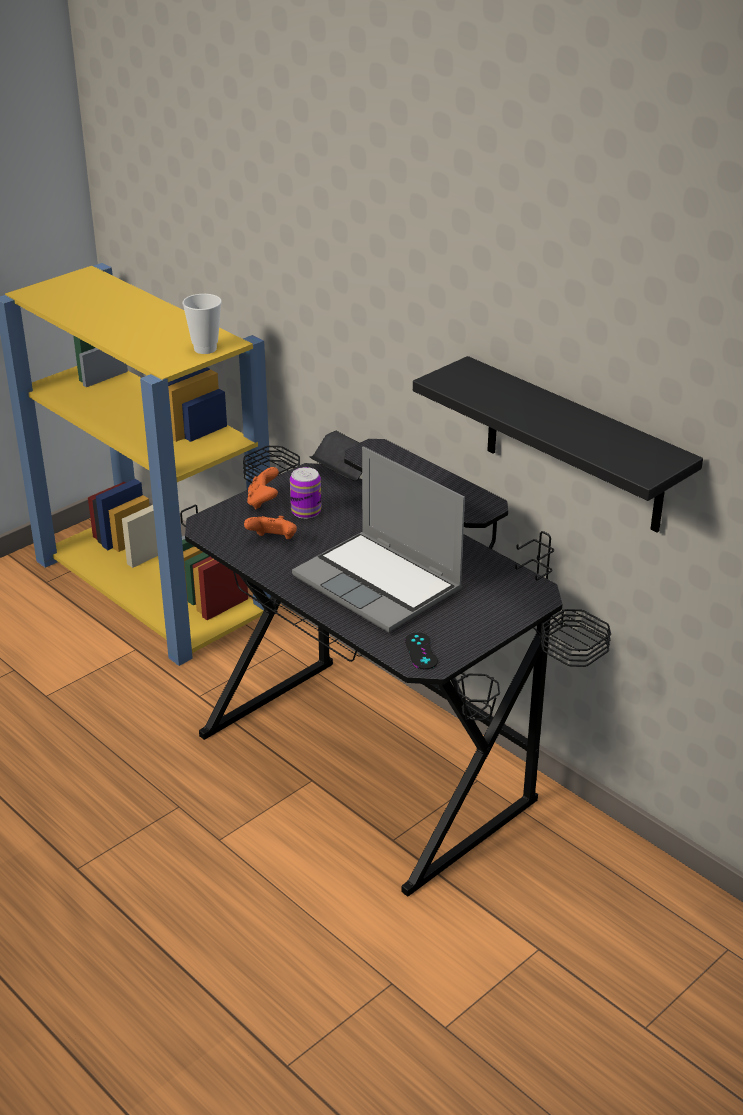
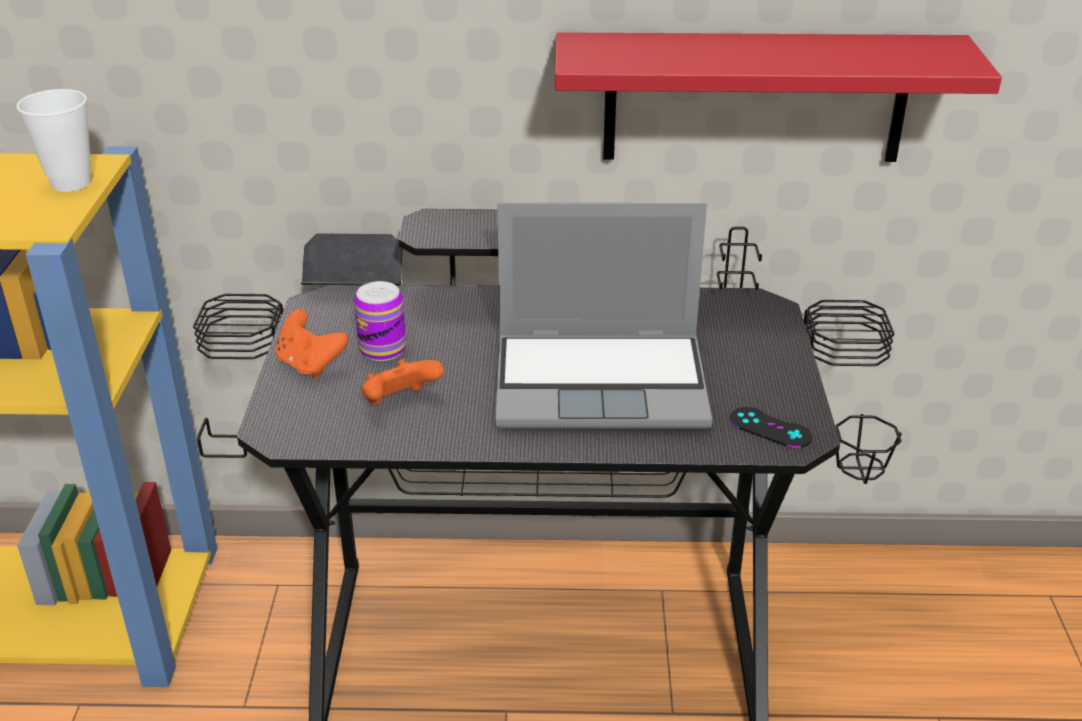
camera: 45 degrees left, 0 degrees up
(574, 446) = (755, 97): black shelf -> red shelf

